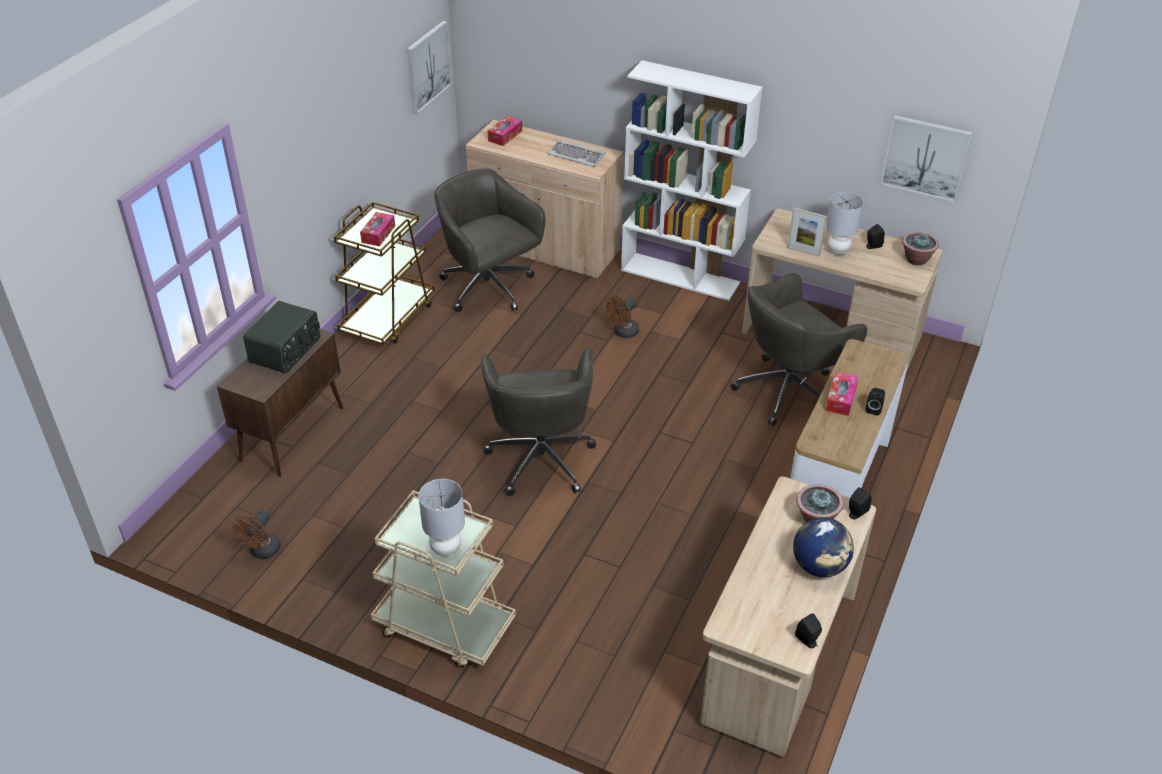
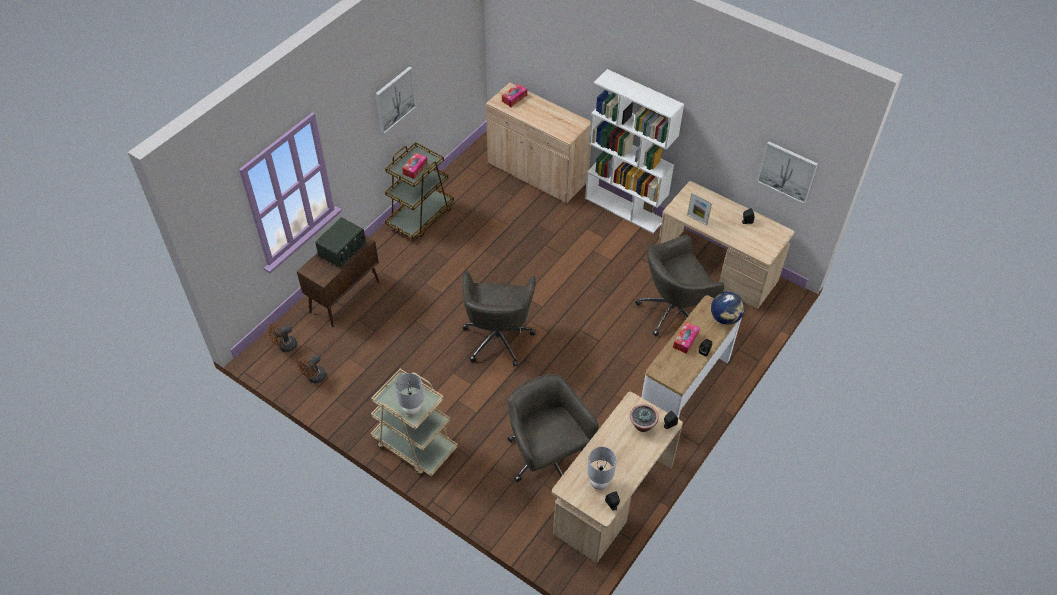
camera: 10 degrees right, 10 degrees up
(427, 67) = (464, 47): picture -> picture (395, 99)
(489, 288) = (491, 201): grey office chair -> grey office chair (546, 458)
(577, 155) = (560, 121): keyboard -> none
(623, 333) = (574, 249): brown fan -> brown fan (284, 346)
(819, 566) = (634, 457): globe -> globe (725, 318)
(838, 251) = (721, 222): grey table lamp -> grey table lamp (599, 483)
(916, 259) = (773, 237): potted plant -> none

